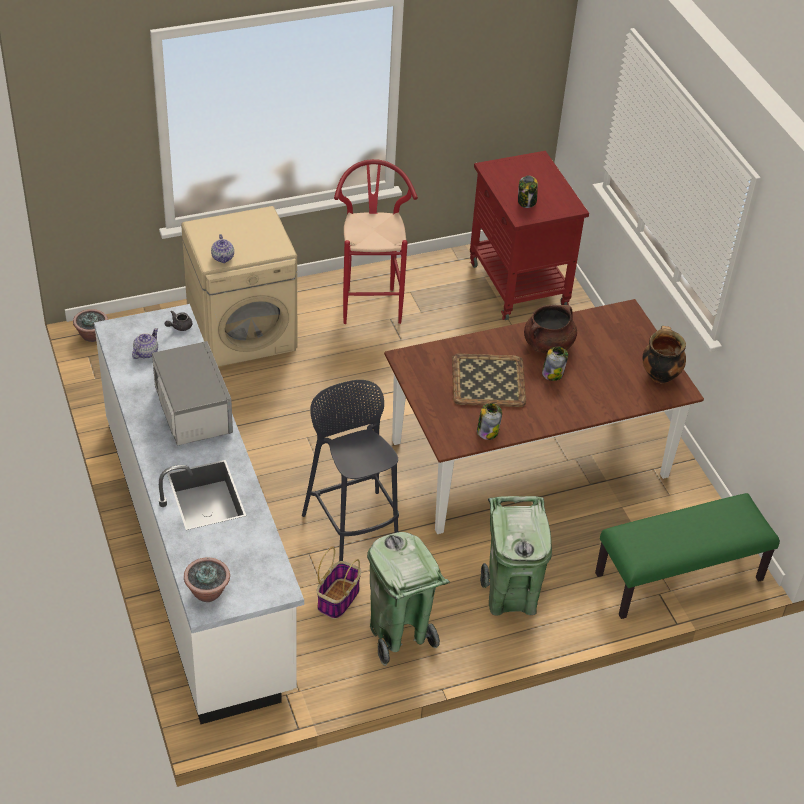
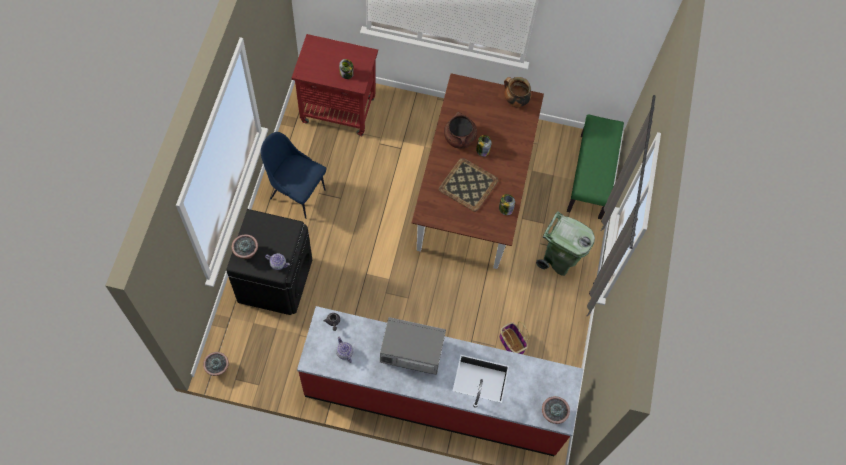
camera: 60 degrees left, 20 degrees up
(197, 550) = (435, 397): white counter -> red counter
(216, 227) = (246, 252): none -> potted plant
(244, 333) = (277, 279): beige washing machine -> black washing machine
(353, 527) = (467, 307): grey stool -> none
(370, 301) = (297, 194): red stool -> blue chair
(399, 634) = (551, 327): green trash can -> none

